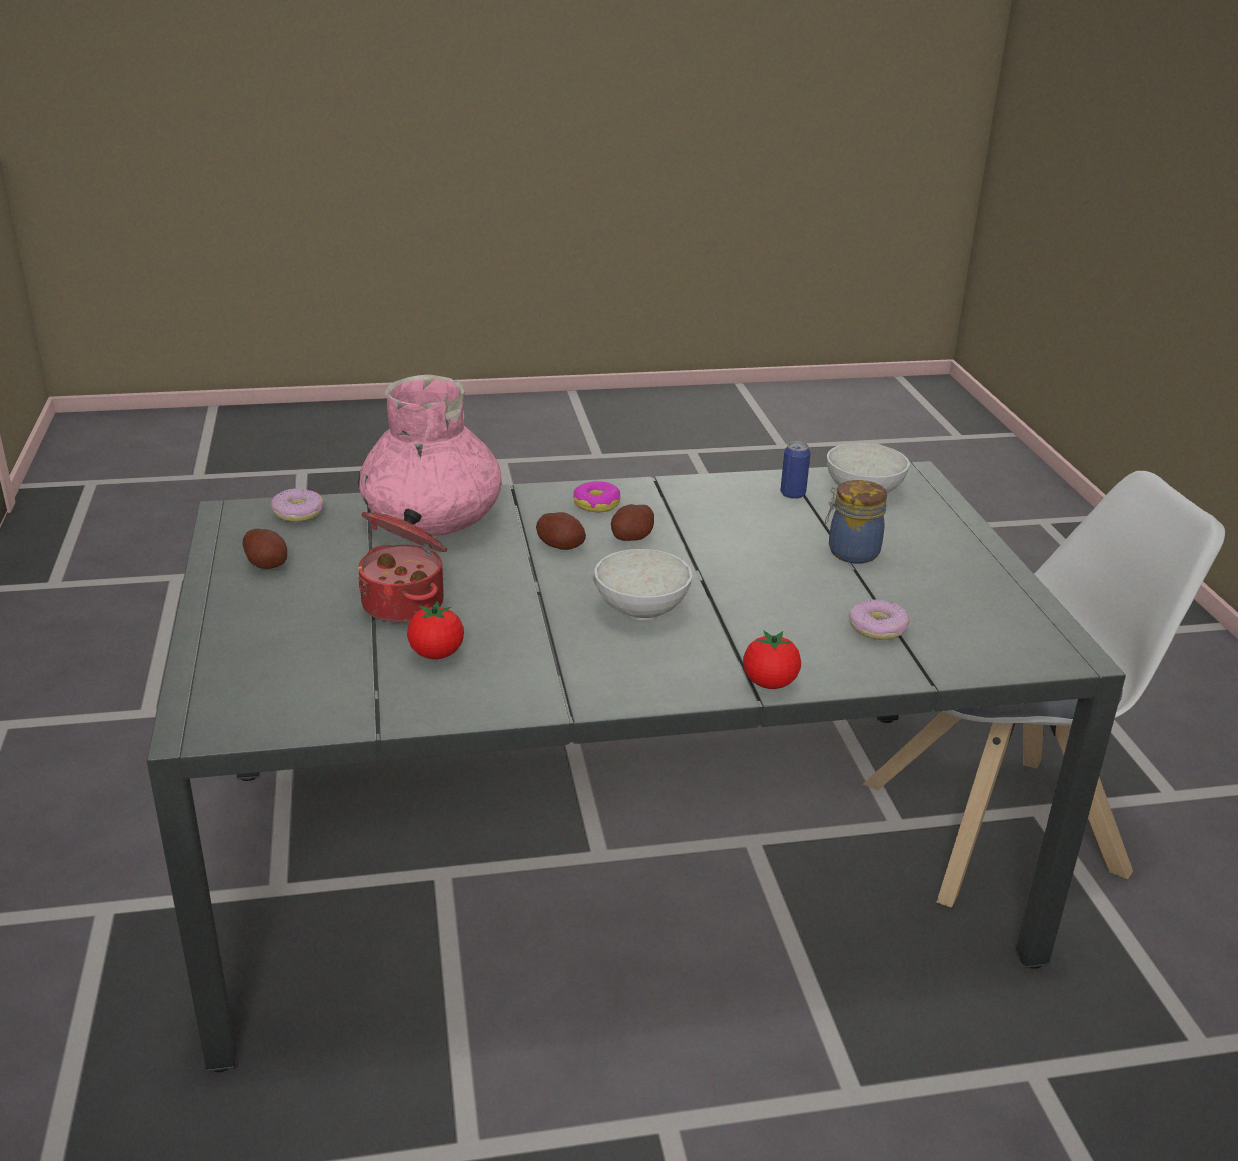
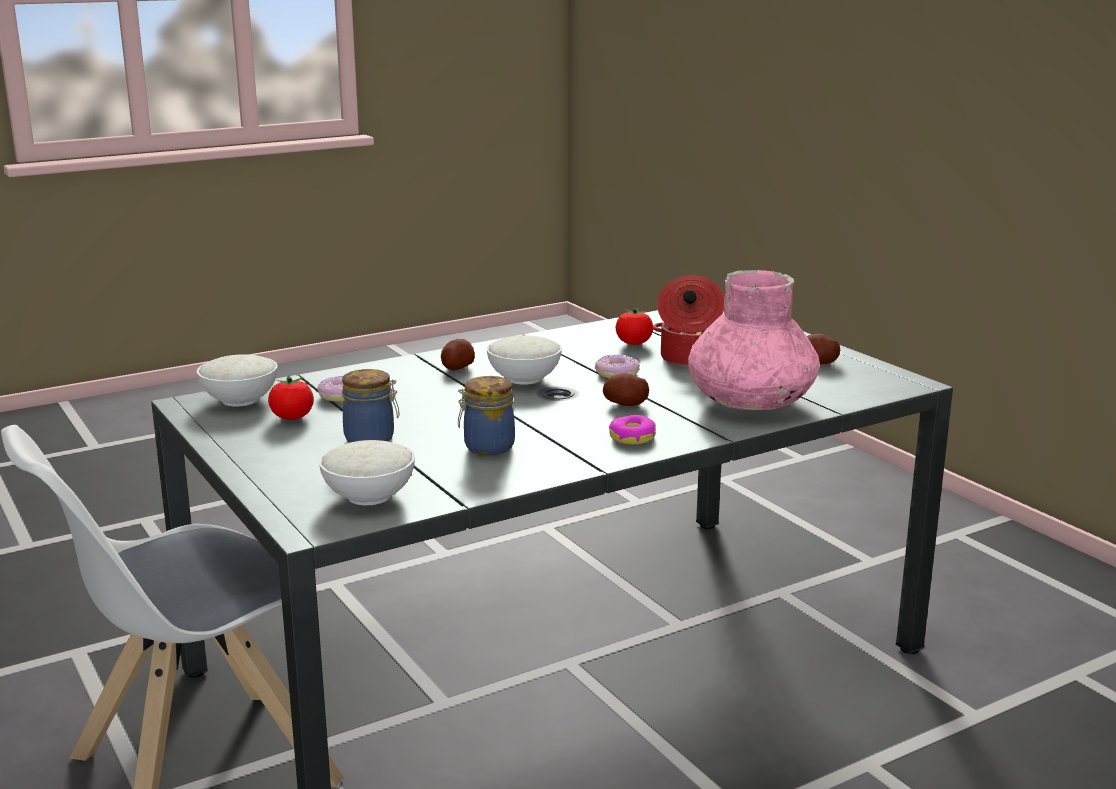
camera: 160 degrees right, 10 degrees down
(298, 512) = (862, 391): donut -> donut (617, 374)
(632, 538) = (573, 418): potato -> potato (457, 367)
(740, 520) = (486, 447): none -> jar
(769, 683) = (412, 361): tomato -> tomato (292, 418)
(793, 494) = (446, 479): can -> none
(1005, 646) = (240, 400): none -> white bowl

